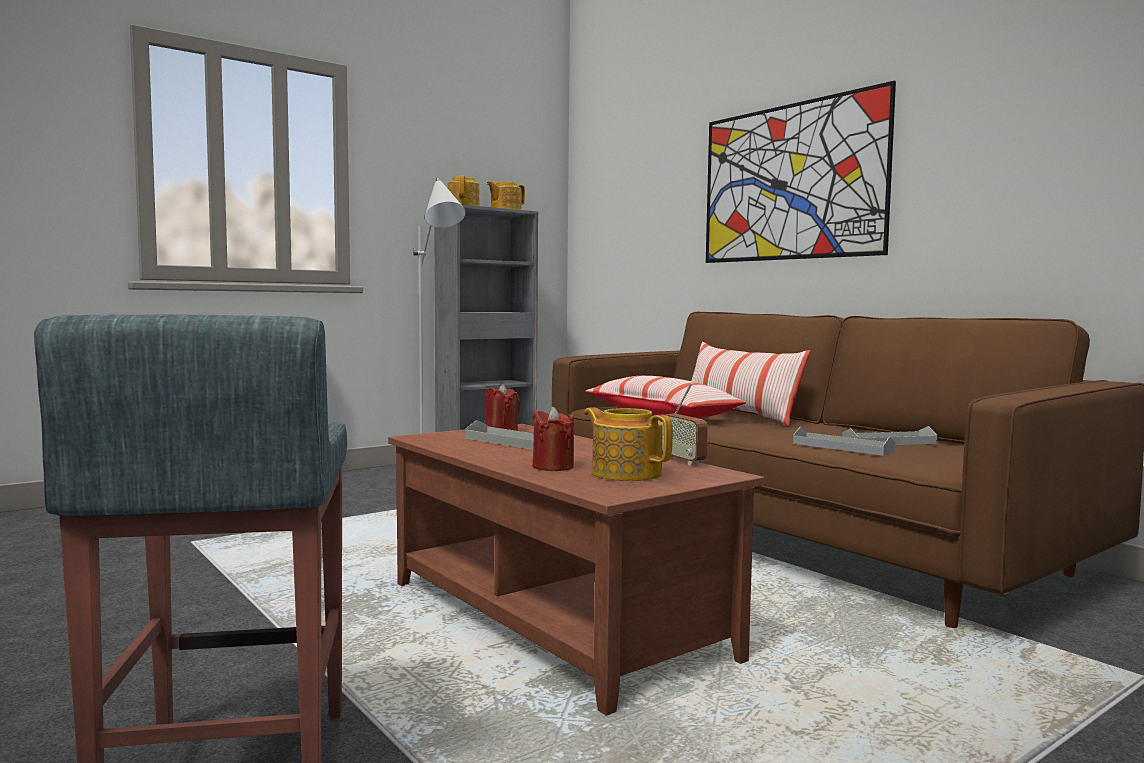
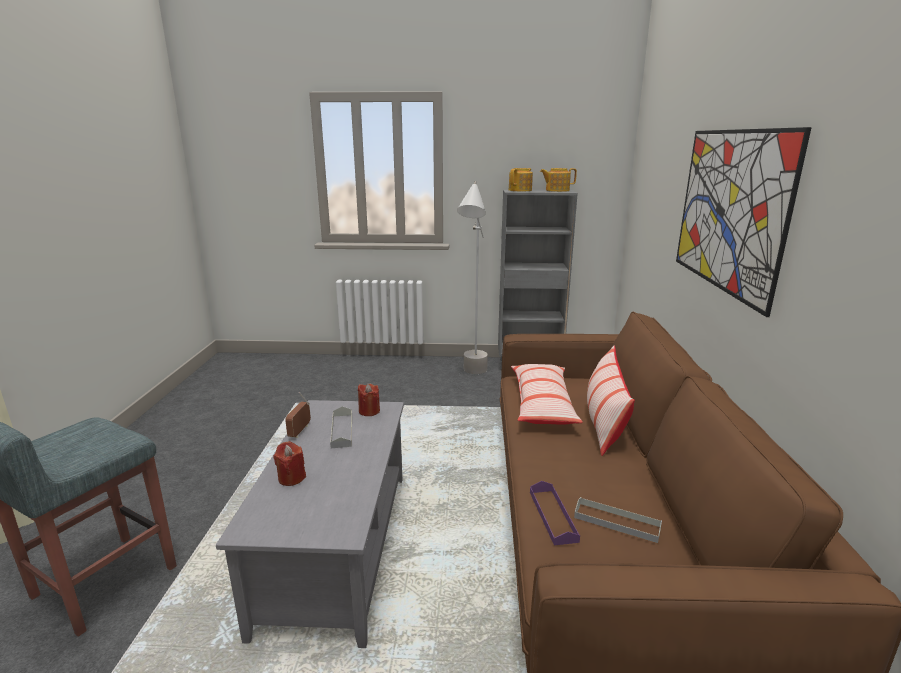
camera: 40 degrees right, 15 degrees up
(555, 620) = (339, 547): brown coffee table -> grey coffee table
(626, 473) = (304, 505): teapot -> none
(682, 461) = (367, 501): radio -> radio (300, 431)
(842, 447) = (553, 516): grey tray -> purple tray

